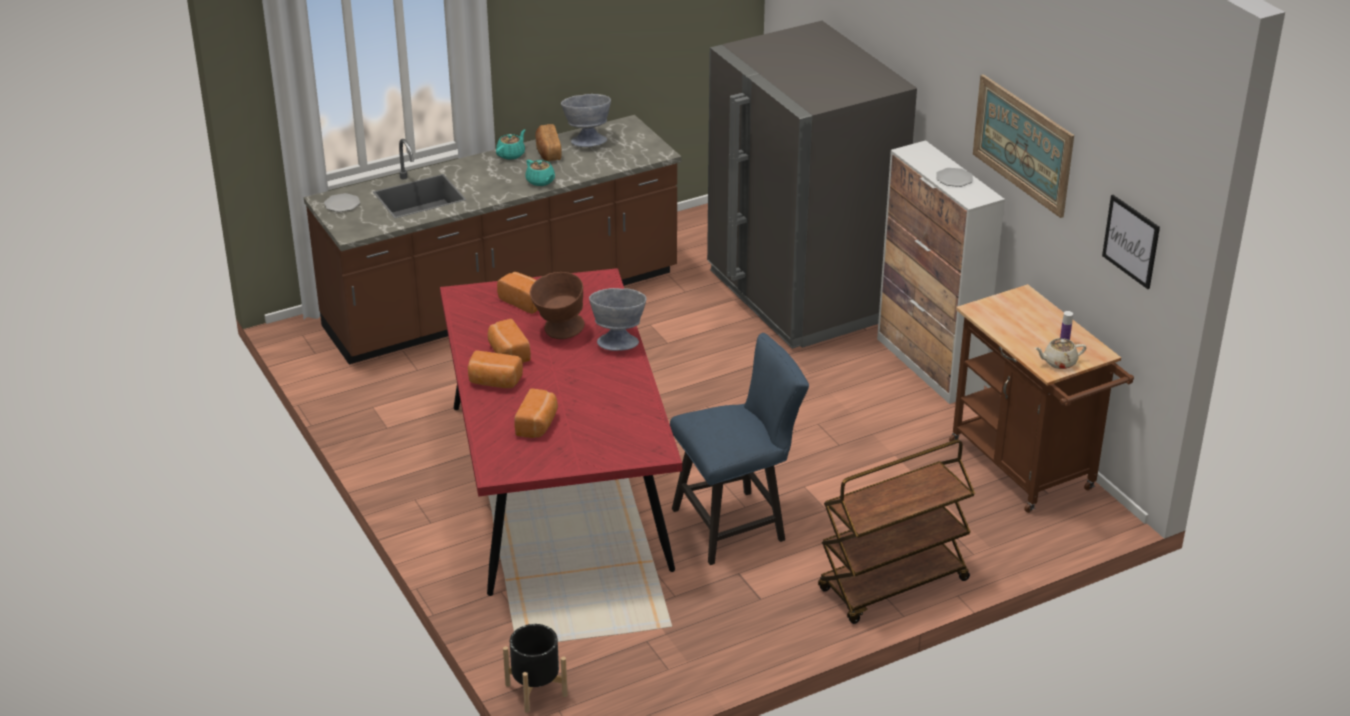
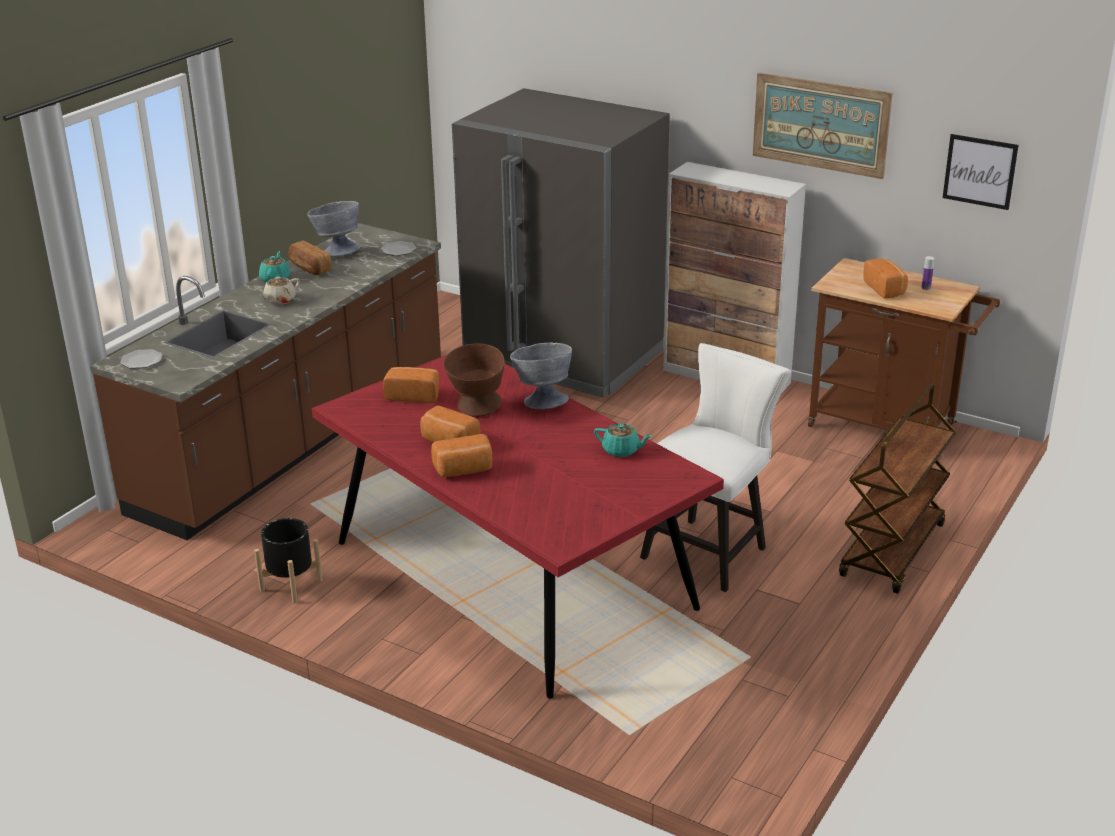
camera: 30 degrees left, 5 degrees down
(536, 690) = (690, 767): black planter -> black planter (291, 585)
(538, 425) = (551, 492): bread -> bread (885, 289)
(541, 181) = (331, 292): turquoise teapot -> turquoise teapot (621, 450)
(737, 524) = (710, 549): blue chair -> white chair
(954, 179) = (748, 180): plate -> plate (398, 250)
(1059, 362) = (941, 302): beige teapot -> beige teapot (279, 300)

